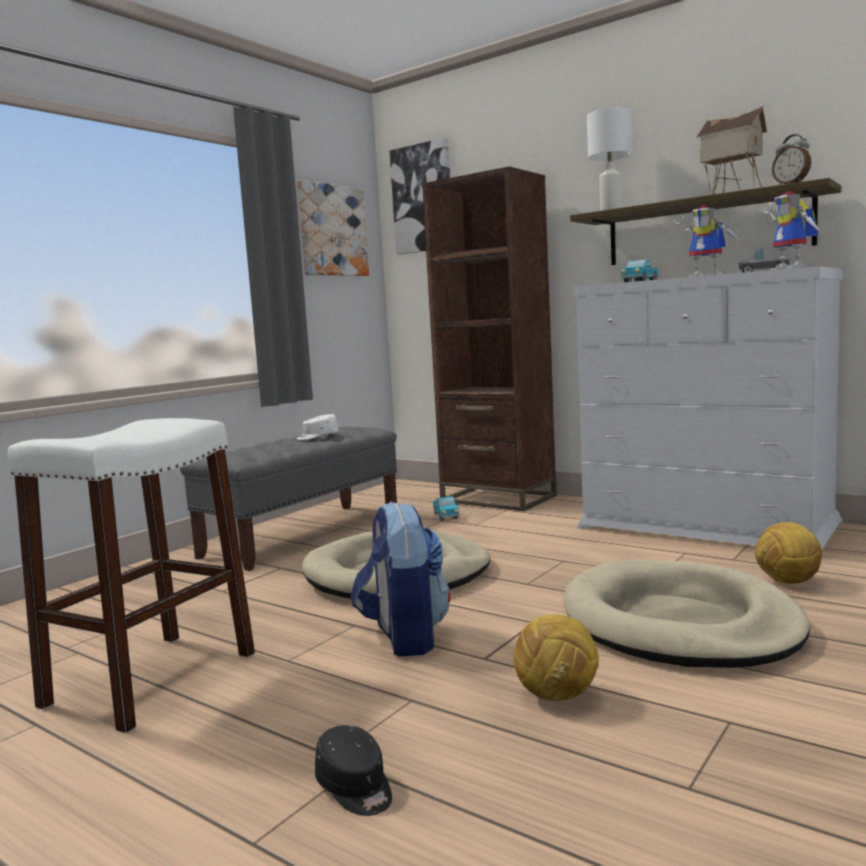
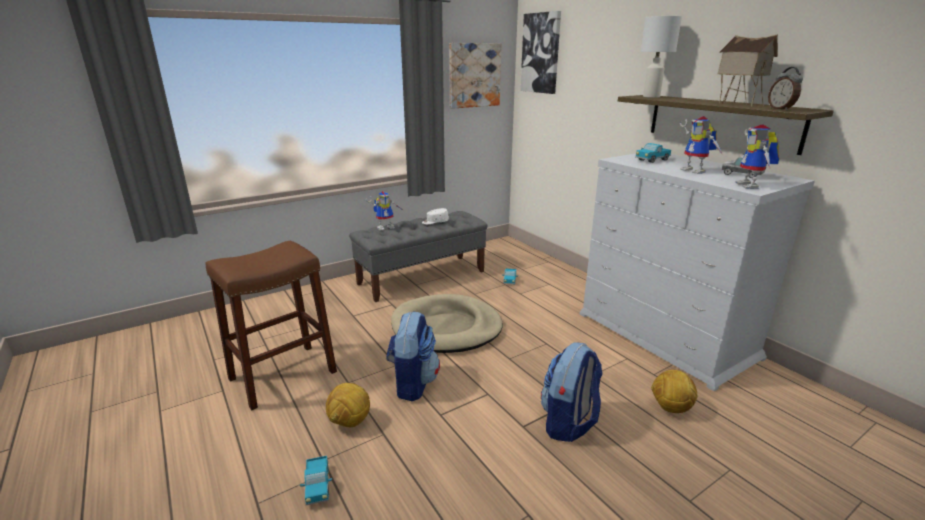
camera: 20 degrees right, 15 degrees up
(151, 679) = (282, 375): white stool -> brown stool
(242, 449) = (386, 227): none -> toy robot
(355, 788) = (318, 486): black cap -> toy truck
(498, 498) = (552, 271): brown bookcase -> none
(558, 696) = (455, 458): football -> football (350, 422)
(679, 623) = (568, 423): beige dog bed -> backpack

